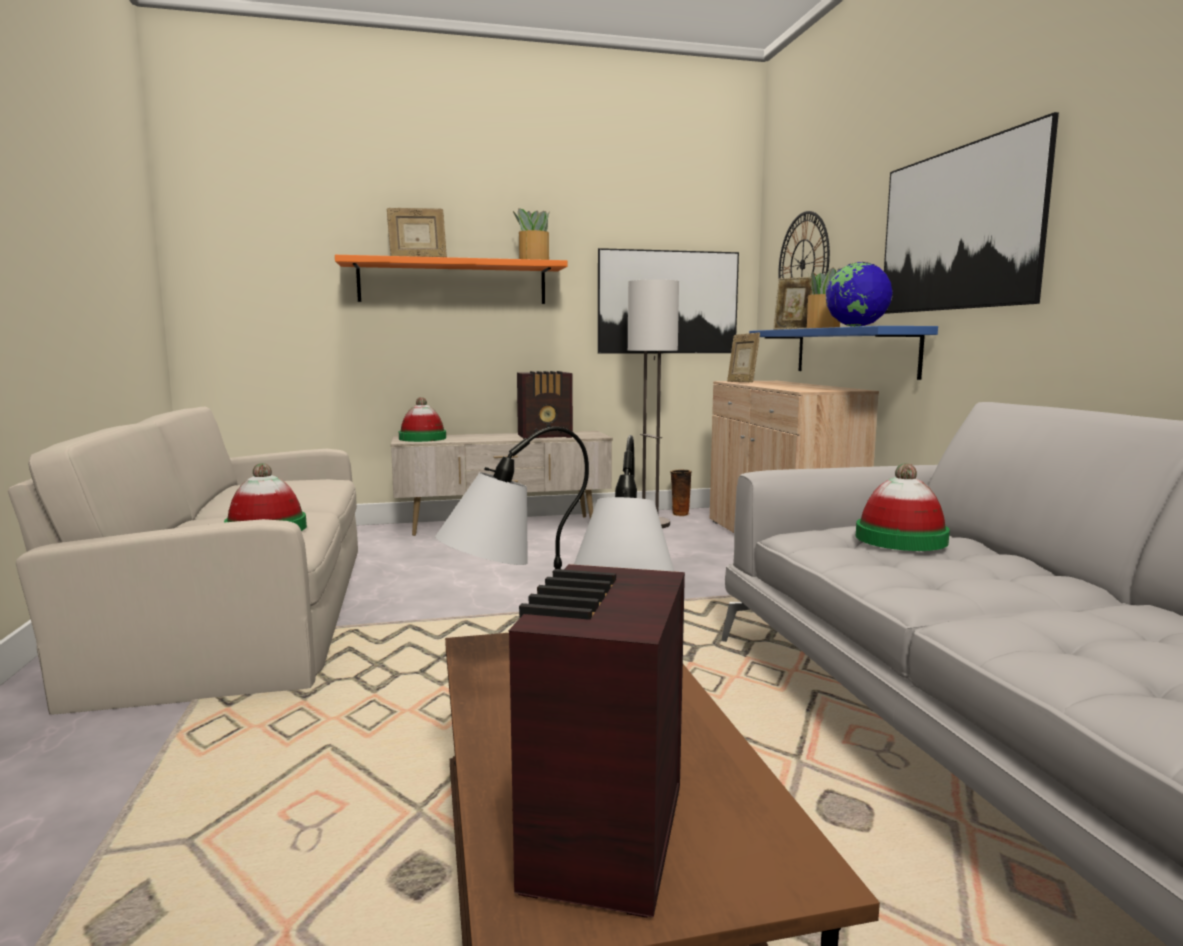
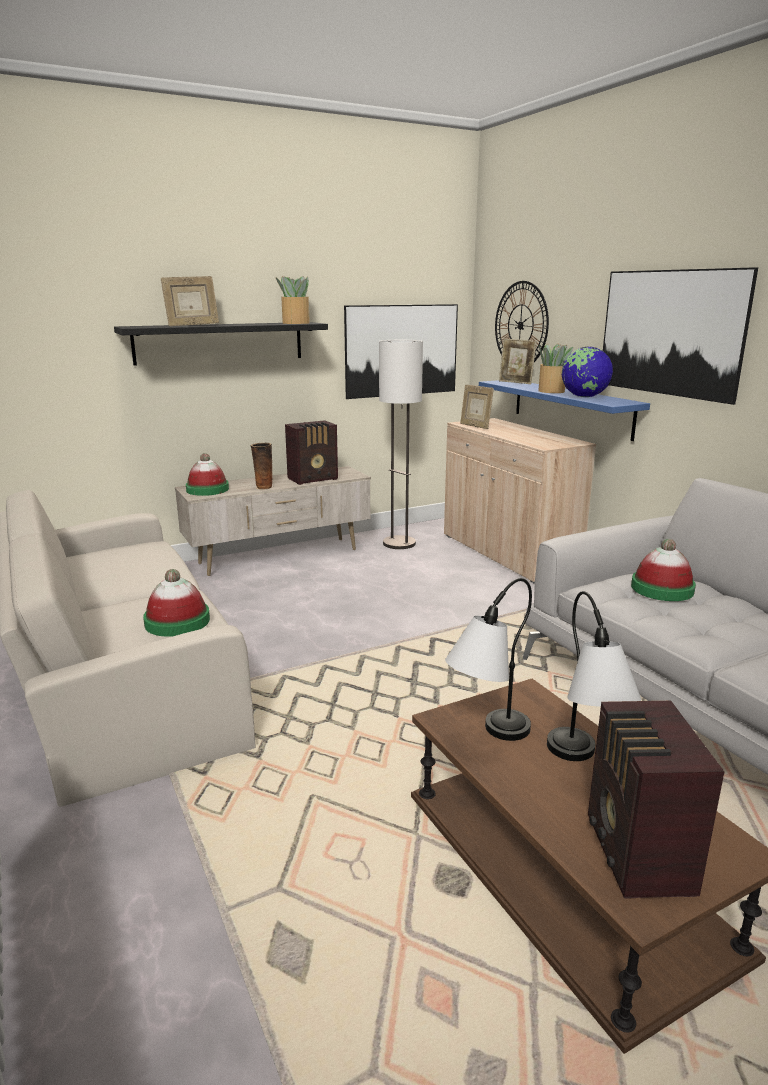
camera: 15 degrees left, 10 degrees up
(453, 282) = (220, 342): orange shelf -> black shelf
(679, 514) = (415, 529): vase -> vase (263, 487)

